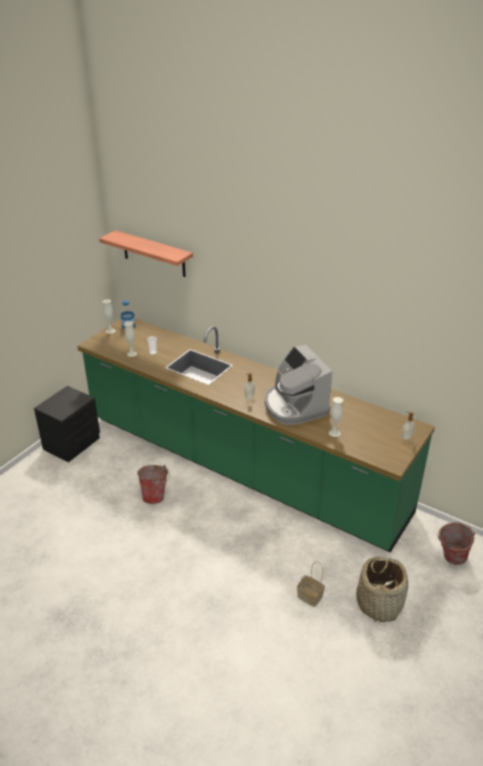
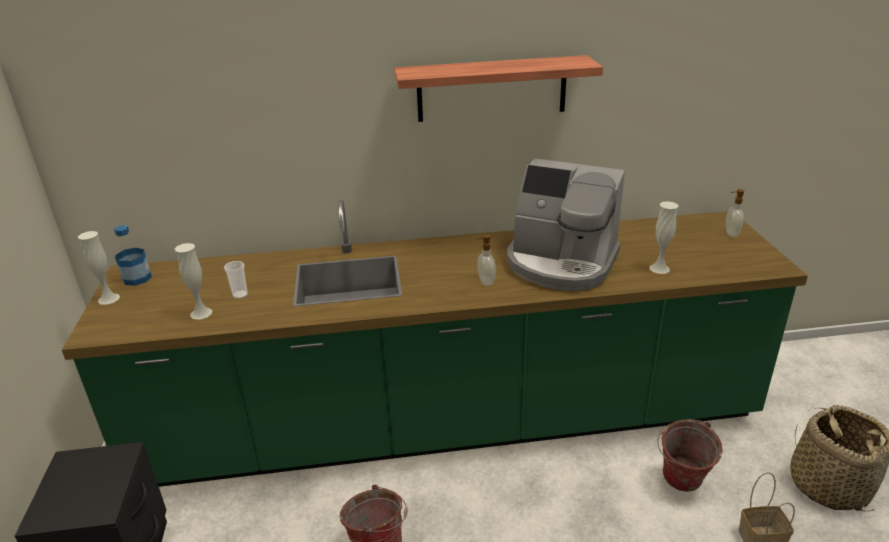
camera: 40 degrees left, 5 degrees down
(154, 254) = (159, 108): shelf -> shelf (492, 89)
(450, 558) = (800, 382): bucket -> bucket (680, 484)

